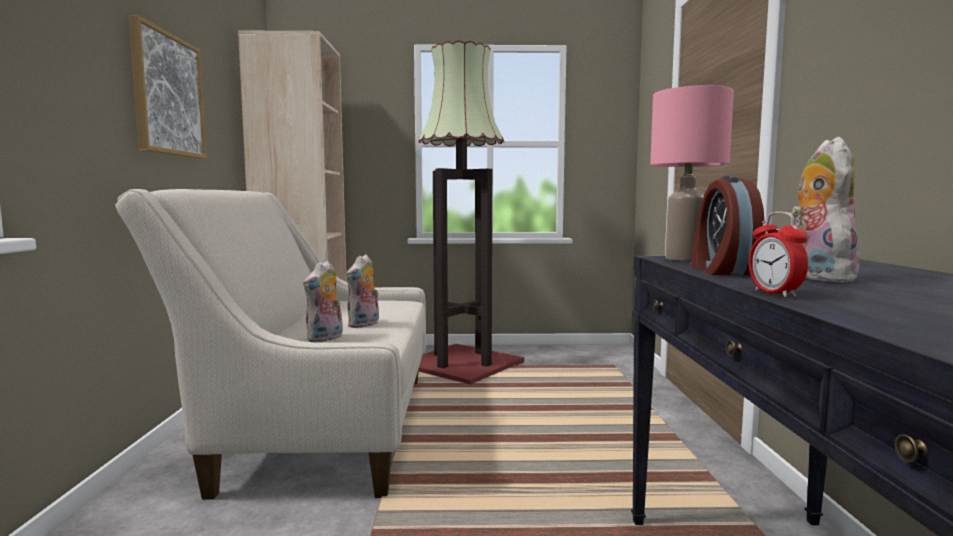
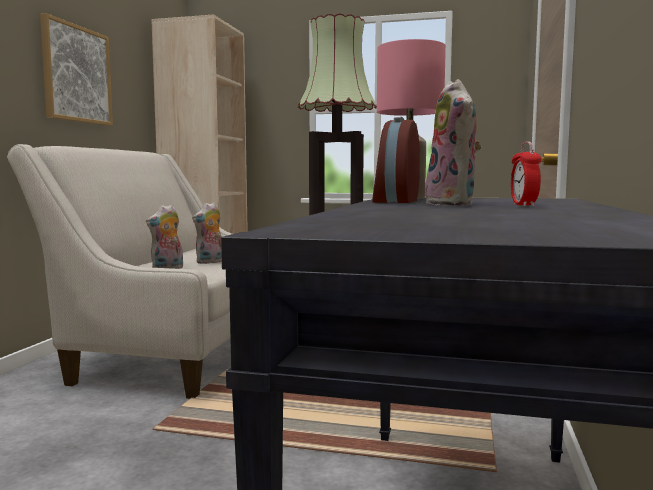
camera: 15 degrees right, 0 degrees up
(775, 293) = (355, 208): alarm clock -> alarm clock (524, 205)
(816, 277) = (454, 204): plush toy -> plush toy turned 150 degrees clockwise

